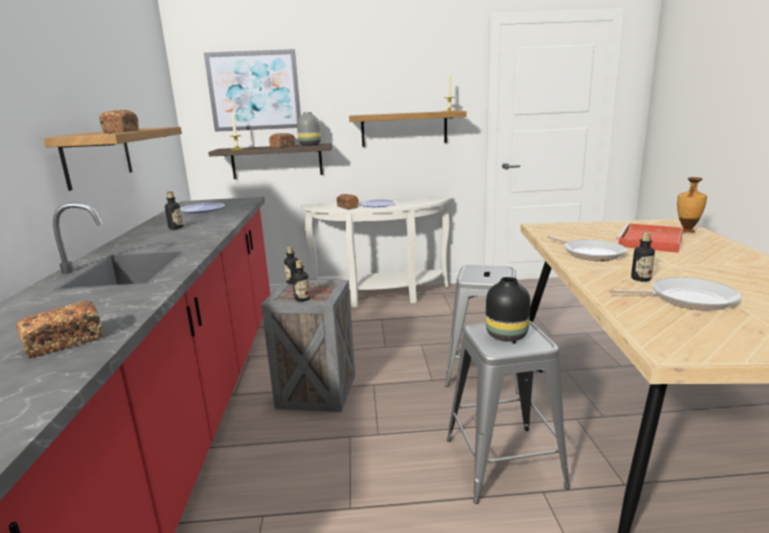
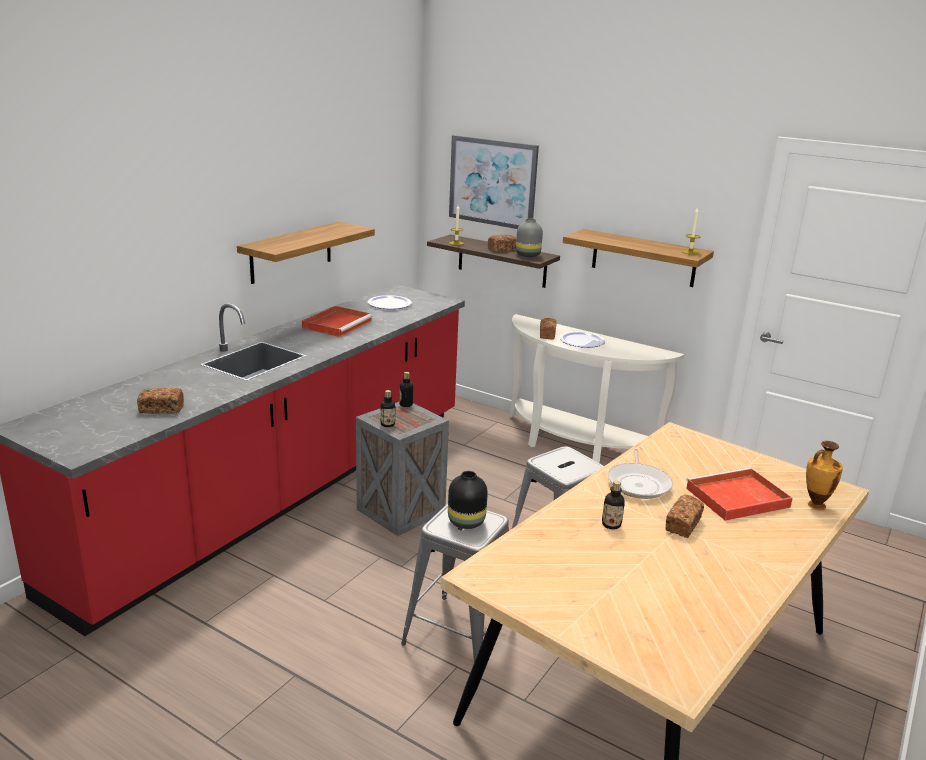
camera: 35 degrees right, 5 degrees up
(121, 131) = (297, 243): bread -> bread (683, 525)
(176, 228) = (337, 324): bottle -> red tray
(686, 299) = (595, 556): frying pan -> none

